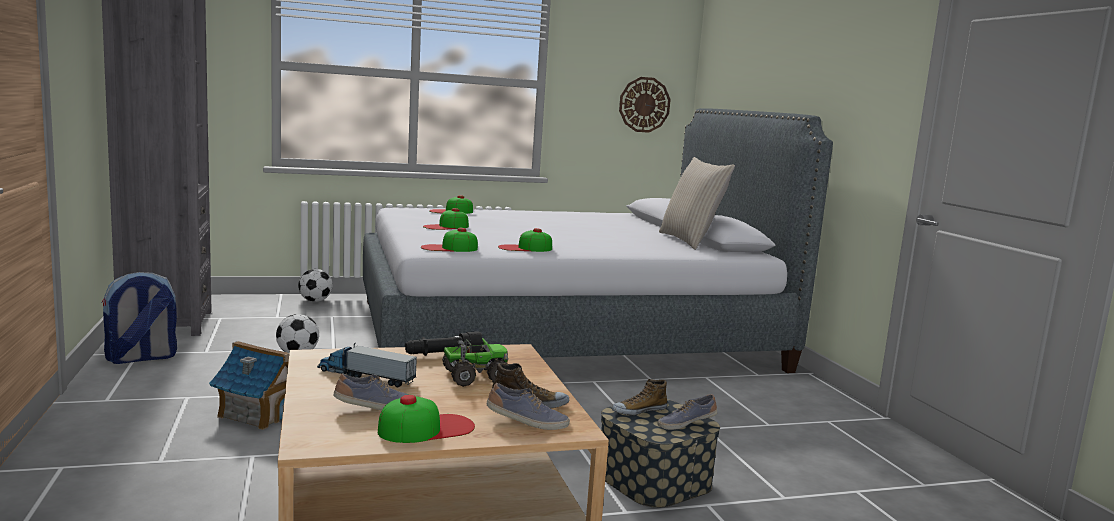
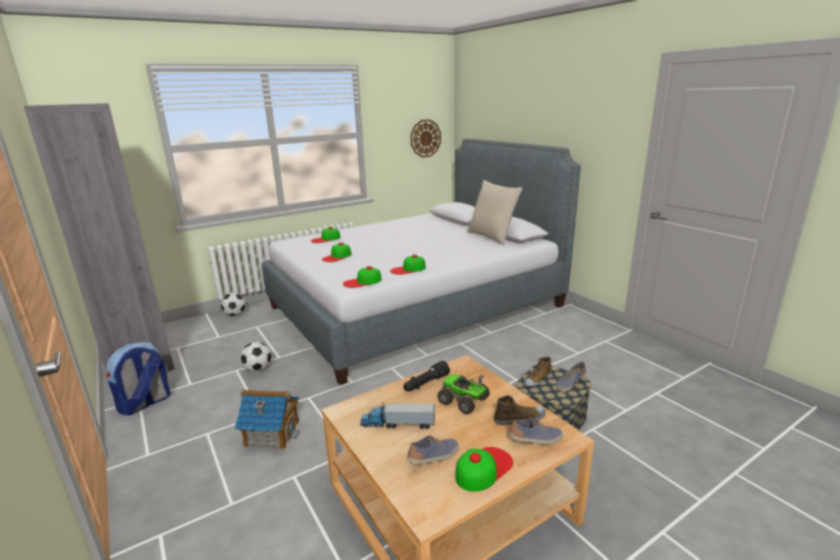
camera: 15 degrees left, 10 degrees up
(474, 377) = (464, 401): toy truck -> toy truck turned 105 degrees counterclockwise

